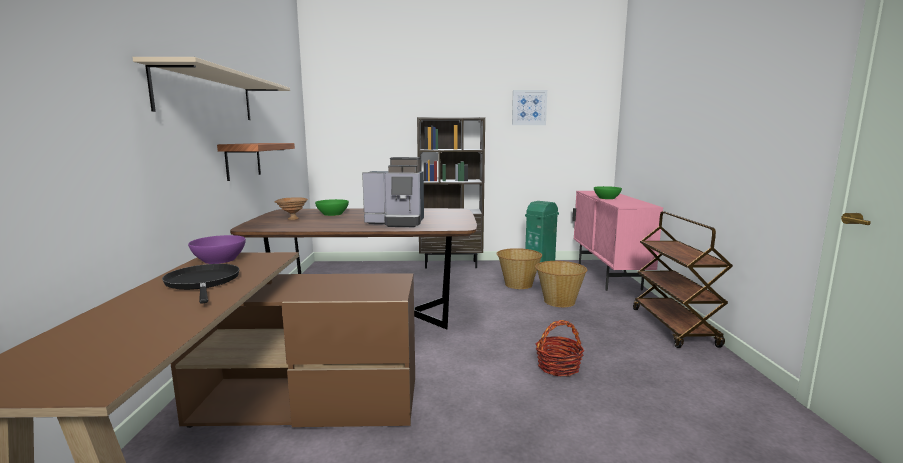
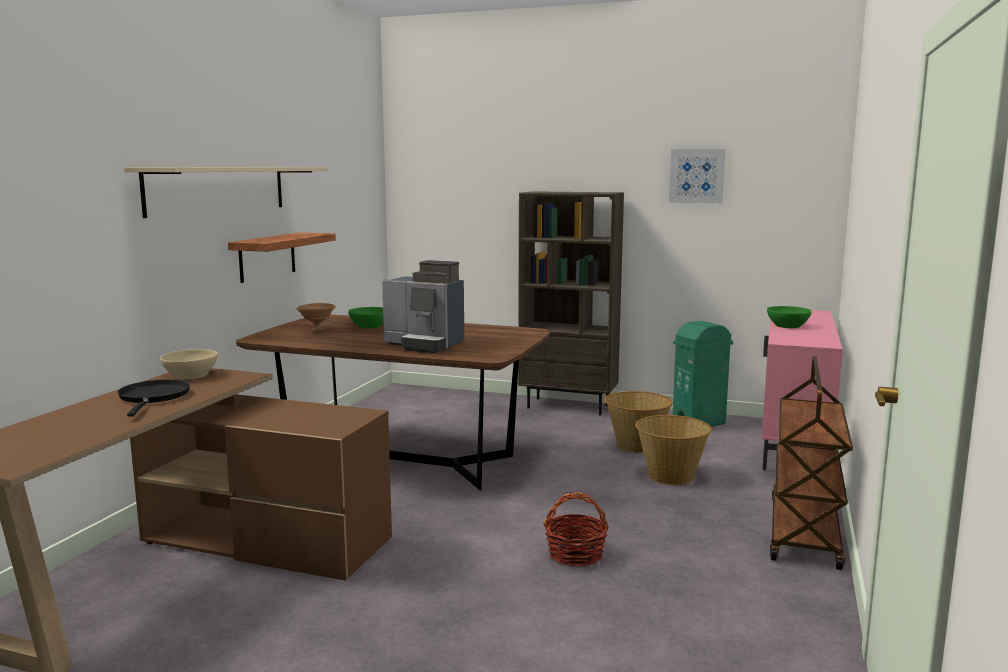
camera: 20 degrees right, 0 degrees up
(220, 260) = (191, 375): purple bowl -> beige bowl

